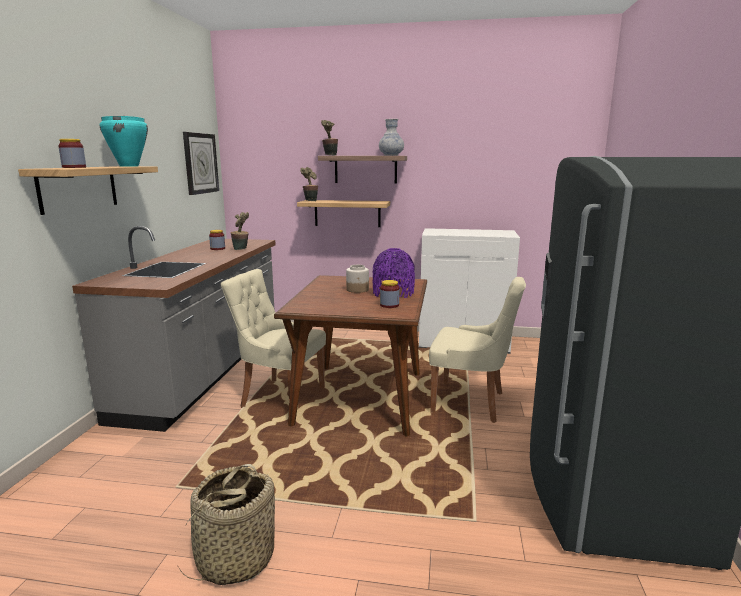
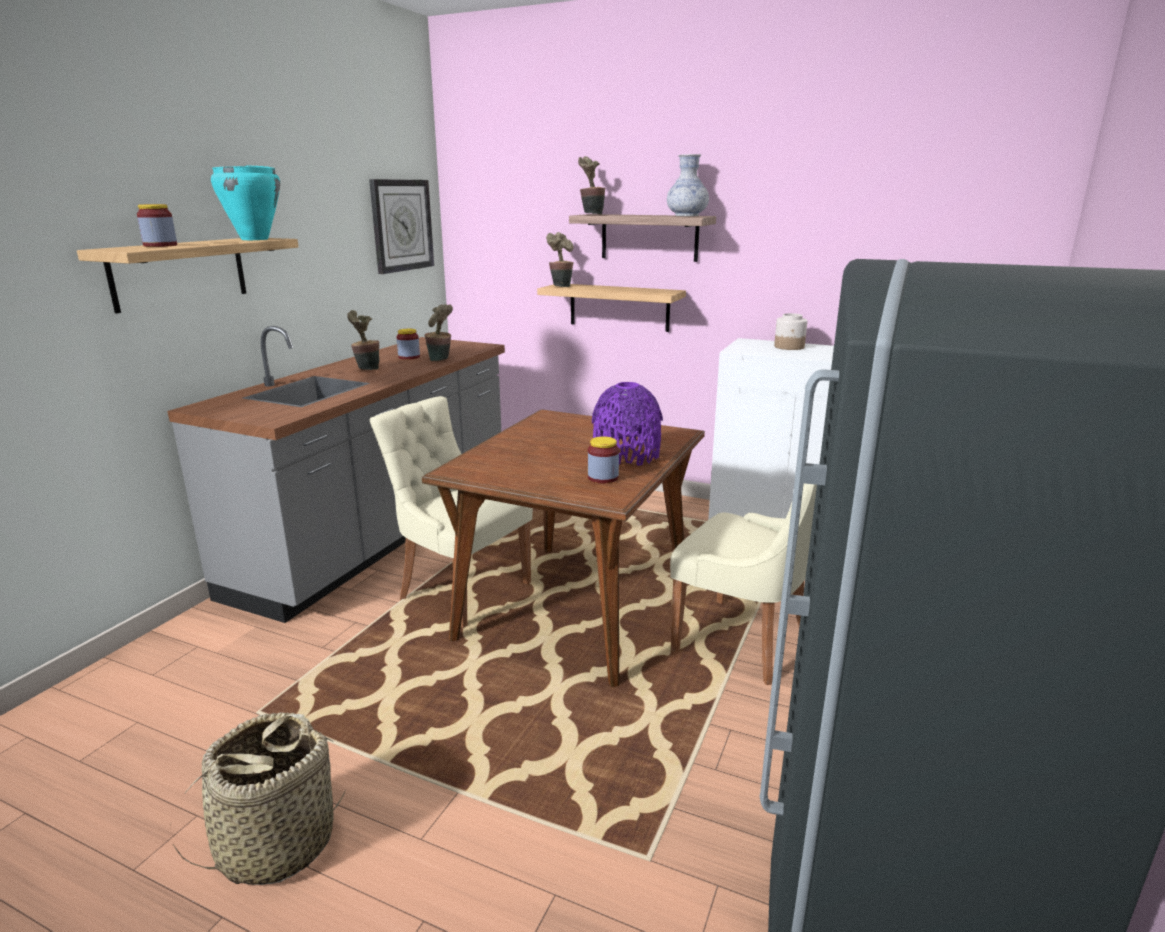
camera: 15 degrees right, 5 degrees up
(195, 256) = (366, 369): none -> potted plant
(357, 290) = (577, 442): jar -> jar (789, 347)

